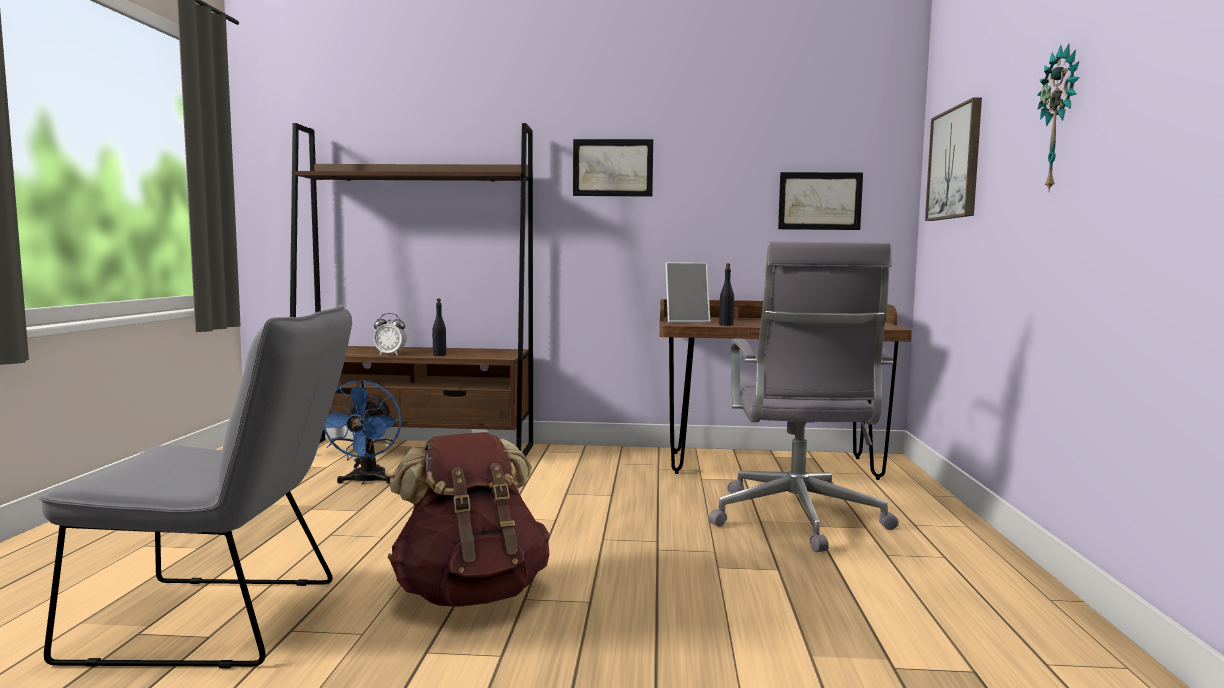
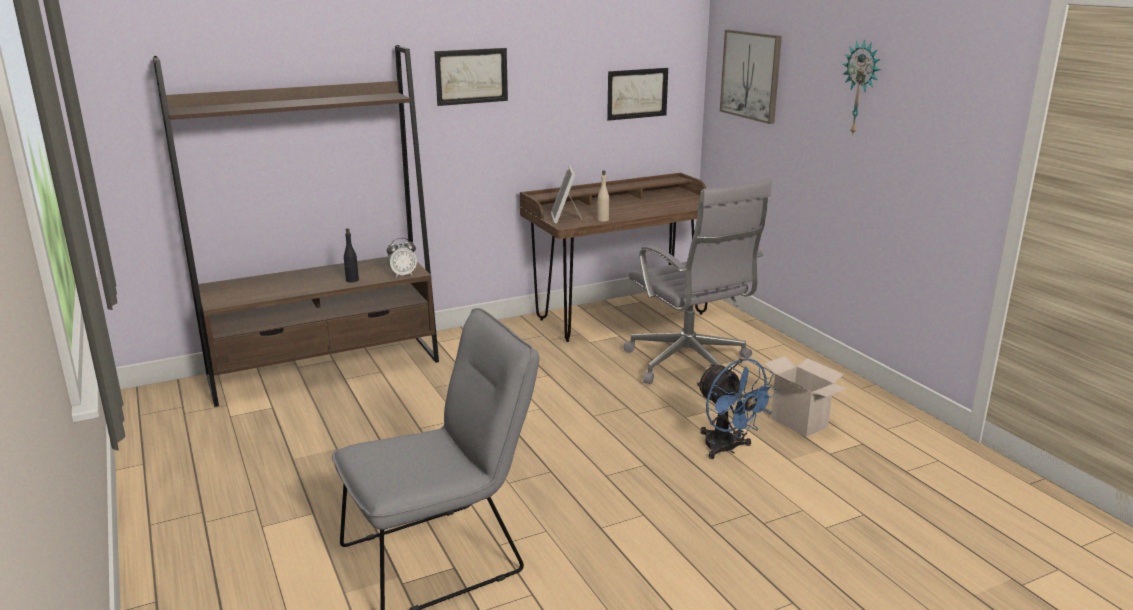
camera: 30 degrees left, 15 degrees up
(365, 481) = (337, 413): blue fan -> blue fan (727, 449)
(390, 354) = (305, 288): alarm clock -> alarm clock (402, 275)
(471, 592) = (568, 482): brown backpack -> none
(686, 322) = (565, 218): picture frame -> picture frame turned 120 degrees clockwise
(726, 325) = (602, 220): black bottle -> beige bottle
(889, 616) = (801, 423): none -> cardboard box

